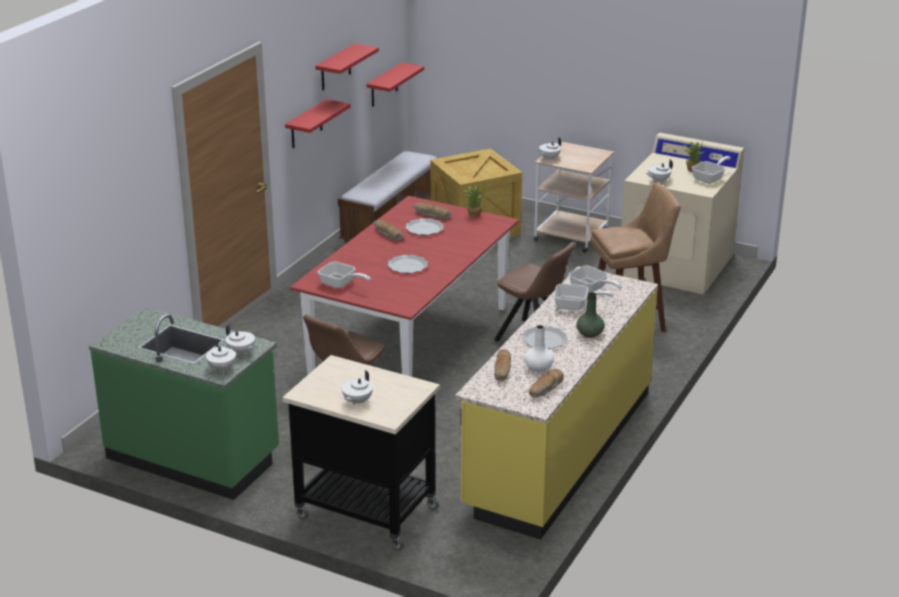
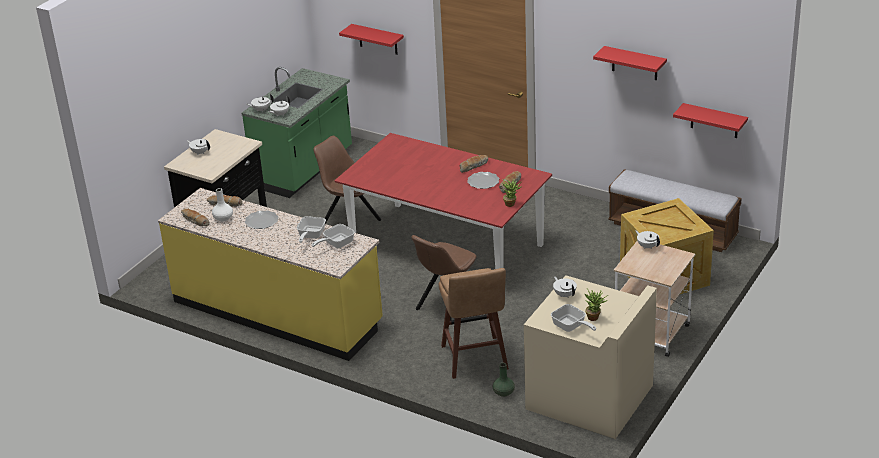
camera: 95 degrees right, 5 degrees up
(306, 125) = (586, 85): red shelf -> red shelf (378, 39)
(340, 284) = (389, 151): frying pan -> none
(407, 266) = (415, 176): plate -> none
(590, 334) = (265, 241): green vase -> green vase (503, 392)

